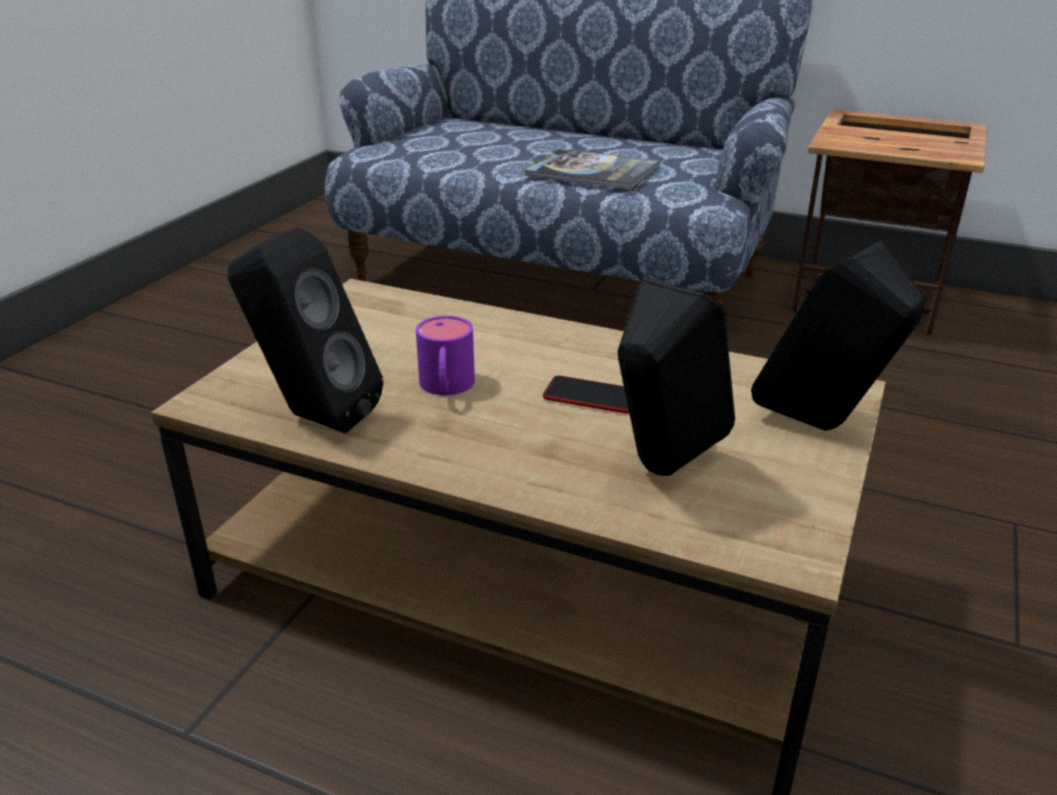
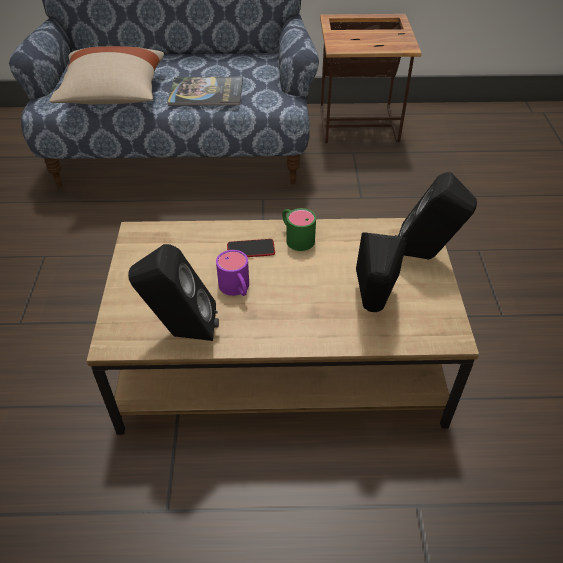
camera: 25 degrees left, 15 degrees up
(459, 155) = (113, 95): none -> beige pillow
(591, 396) = (312, 271): phone -> phone (251, 249)
(599, 350) = (296, 237): none -> green mug

